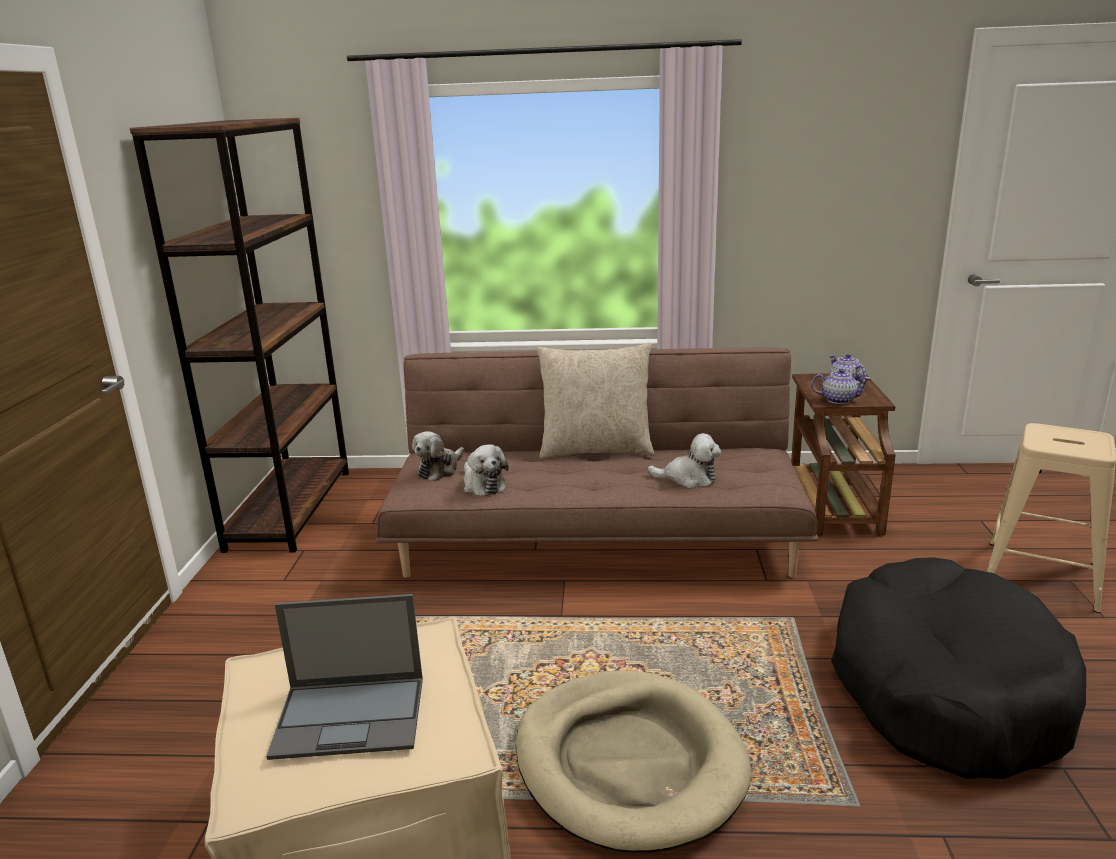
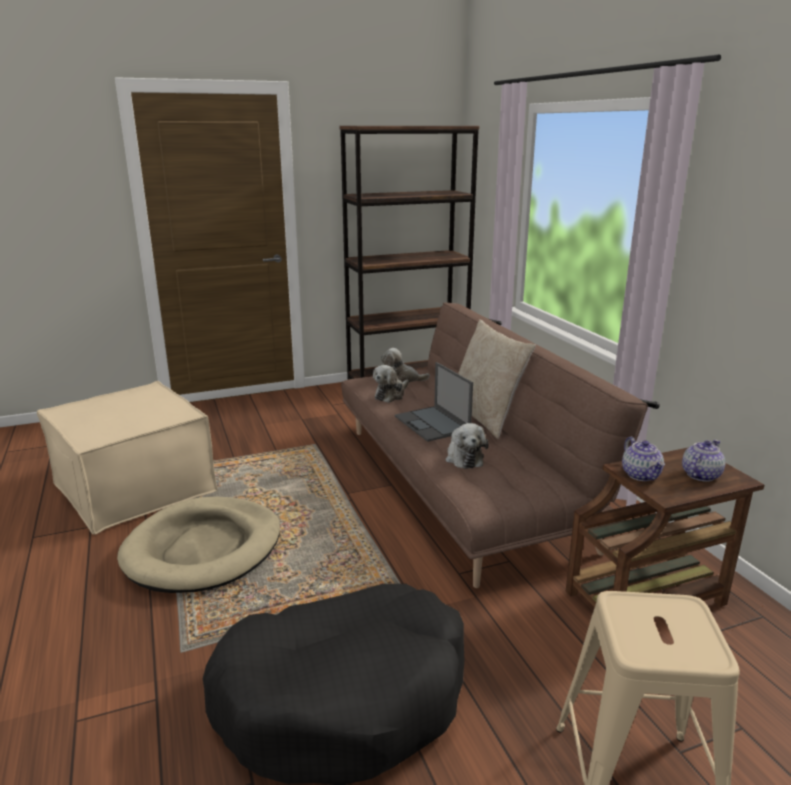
camera: 65 degrees right, 0 degrees up
(352, 716) = (111, 412): laptop -> laptop (433, 424)

